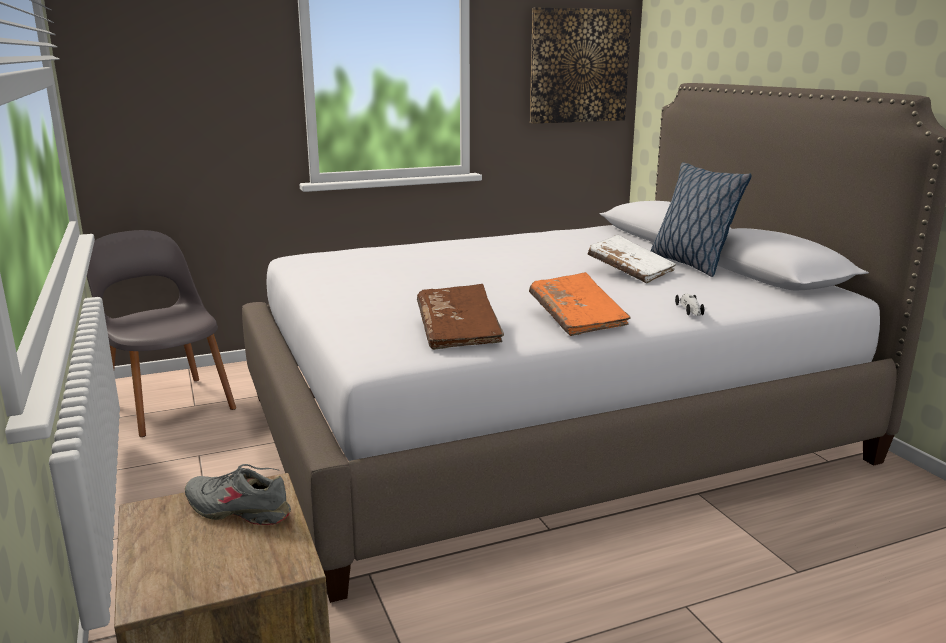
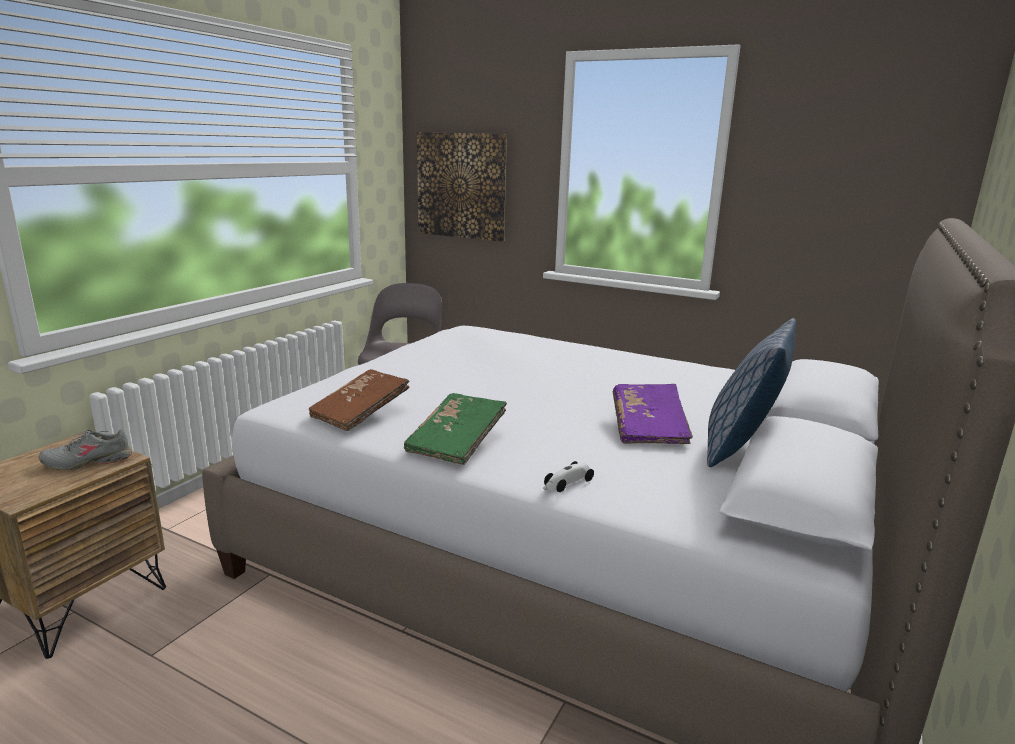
camera: 50 degrees right, 0 degrees up
(238, 509) = (88, 462): grey shoe -> grey shoe turned 90 degrees counterclockwise
(577, 319) = (457, 443): orange book -> green book
(579, 66) = (873, 186): picture -> picture (462, 186)
(630, 272) = (648, 428): white book -> purple book

